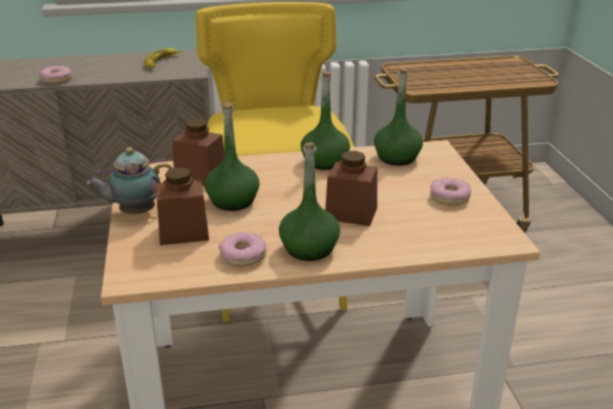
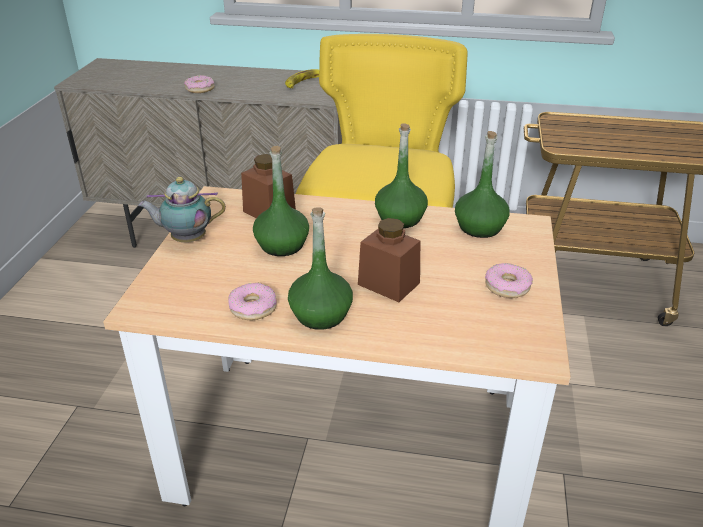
camera: 20 degrees right, 5 degrees up
(184, 232) = (215, 270): brown jar -> none

